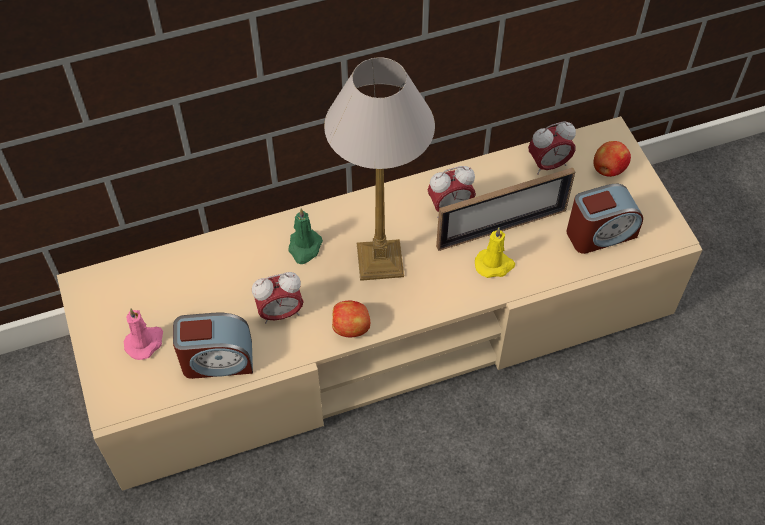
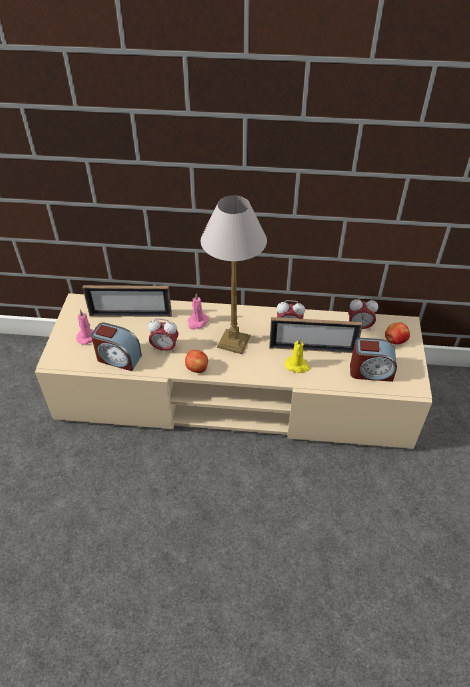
camera: 25 degrees right, 10 degrees down
(190, 276) = (130, 315): none -> picture frame
(304, 248) = (197, 322): green candle -> pink candle

